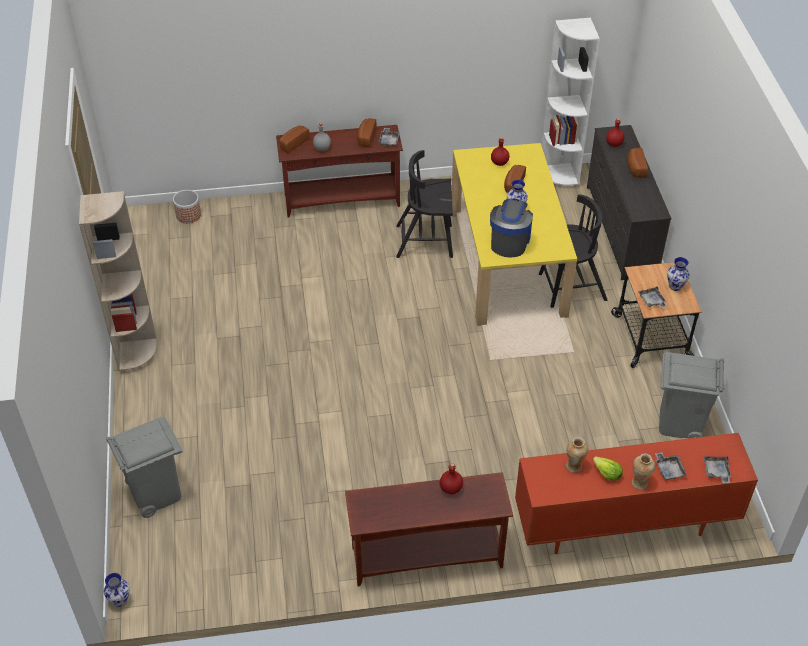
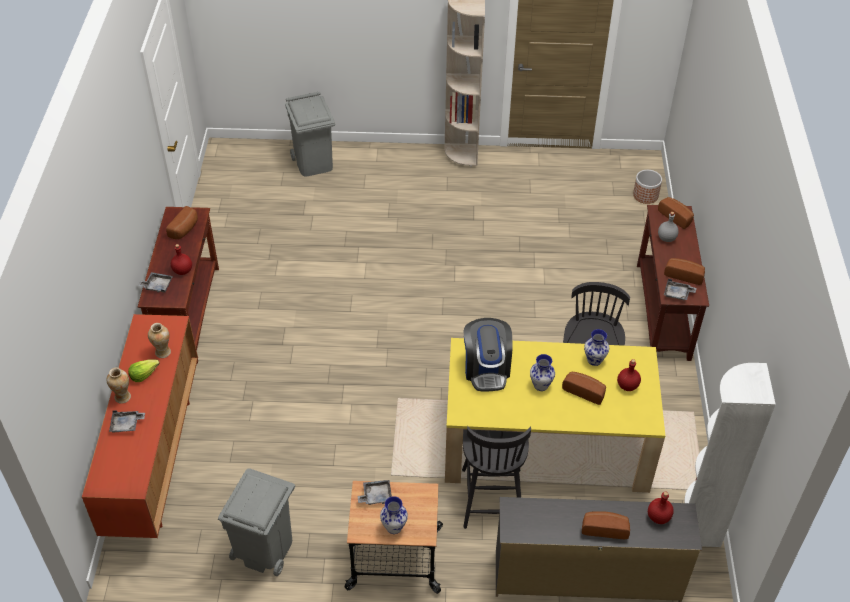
camera: 100 degrees right, 0 degrees up
(120, 600) = (225, 143): vase -> vase (594, 360)
(386, 504) = (185, 229): none -> bread
(509, 241) = (486, 369): coffee machine -> coffee machine turned 60 degrees clockwise
(716, 471) = (106, 463): grey tray -> grey tray (157, 285)

